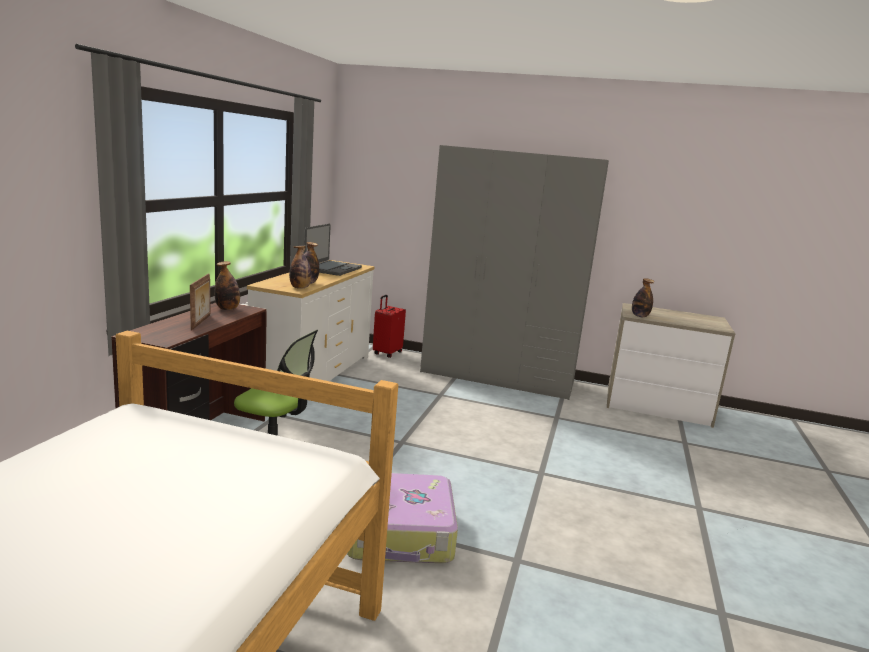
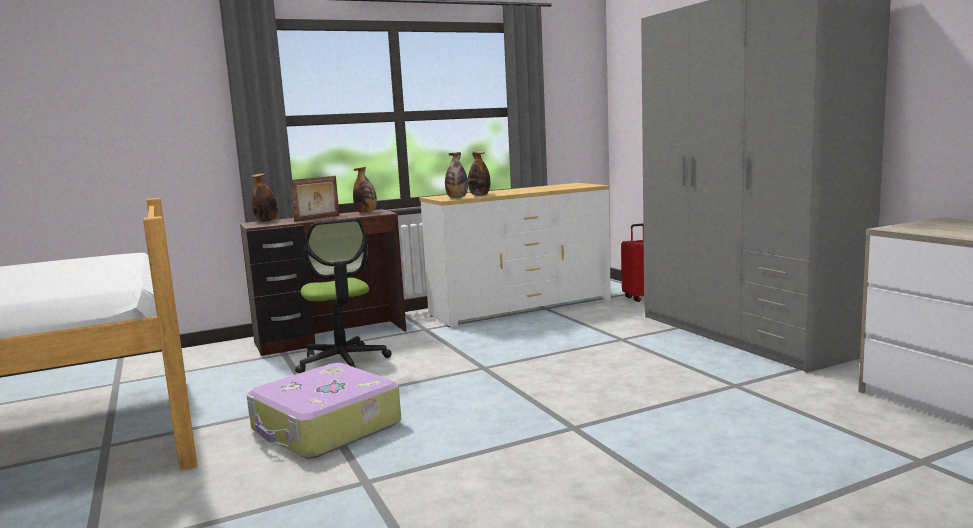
camera: 50 degrees right, 5 degrees down
(332, 269) = (548, 187): laptop -> none
(640, 316) = (908, 229): bottle -> bottle (266, 221)

